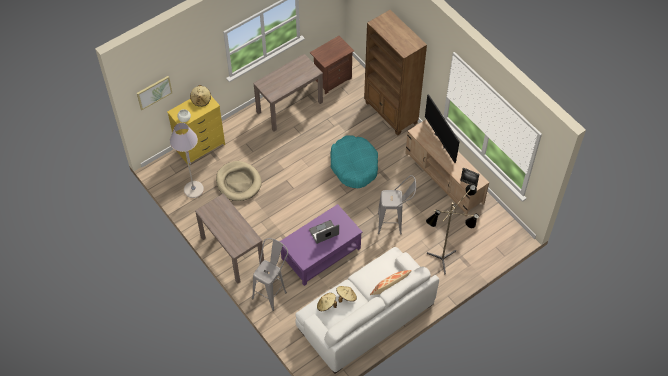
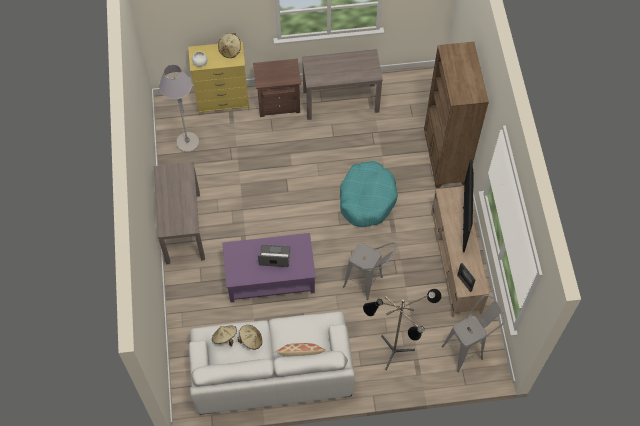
camera: 30 degrees right, 5 degrees up
(154, 92) = (174, 19): picture -> none
(238, 182) = (236, 157): beige dog bed -> none
(272, 291) = (195, 291): grey stool -> grey stool (467, 349)
(332, 79) = (405, 91): brown nightstand -> brown nightstand (279, 103)

